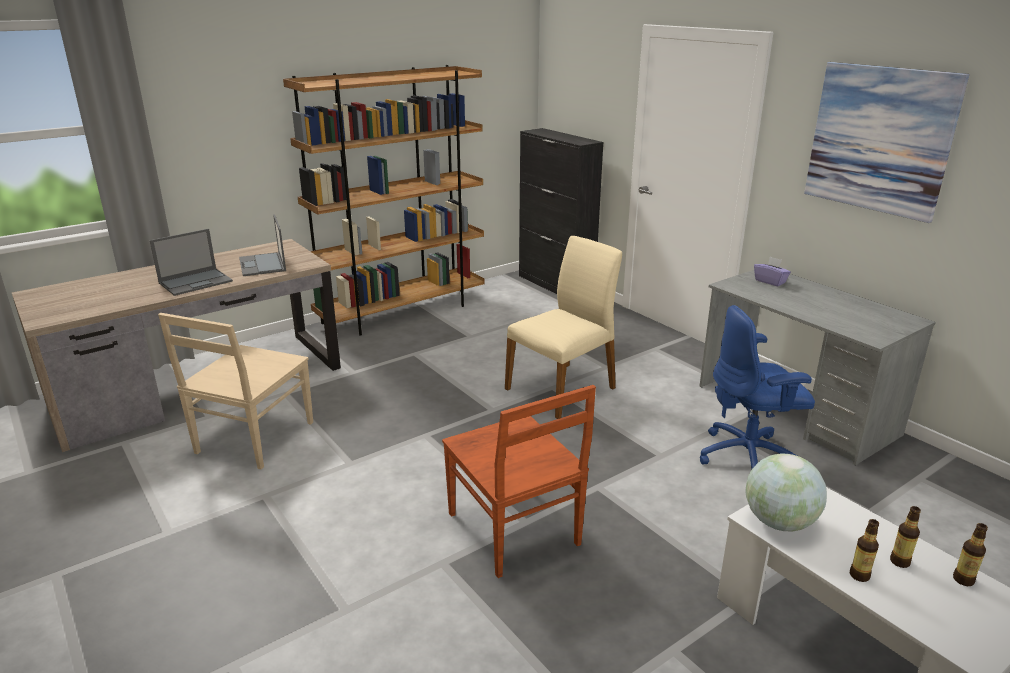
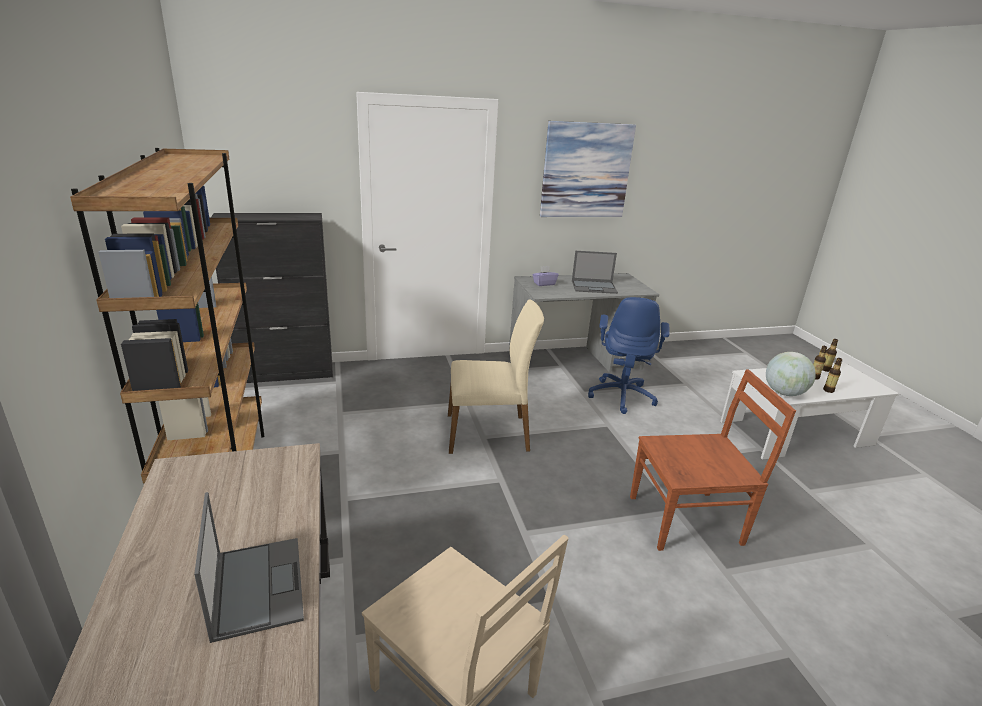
camera: 70 degrees left, 0 degrees up
(262, 265) = (252, 501): laptop -> laptop (594, 287)
(562, 388) = (488, 433): beige chair -> beige chair turned 105 degrees clockwise

